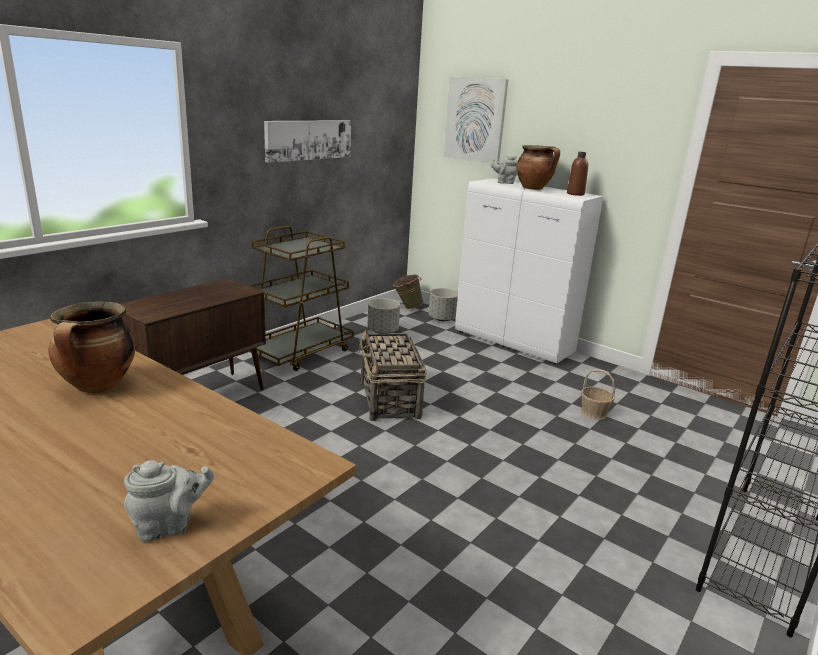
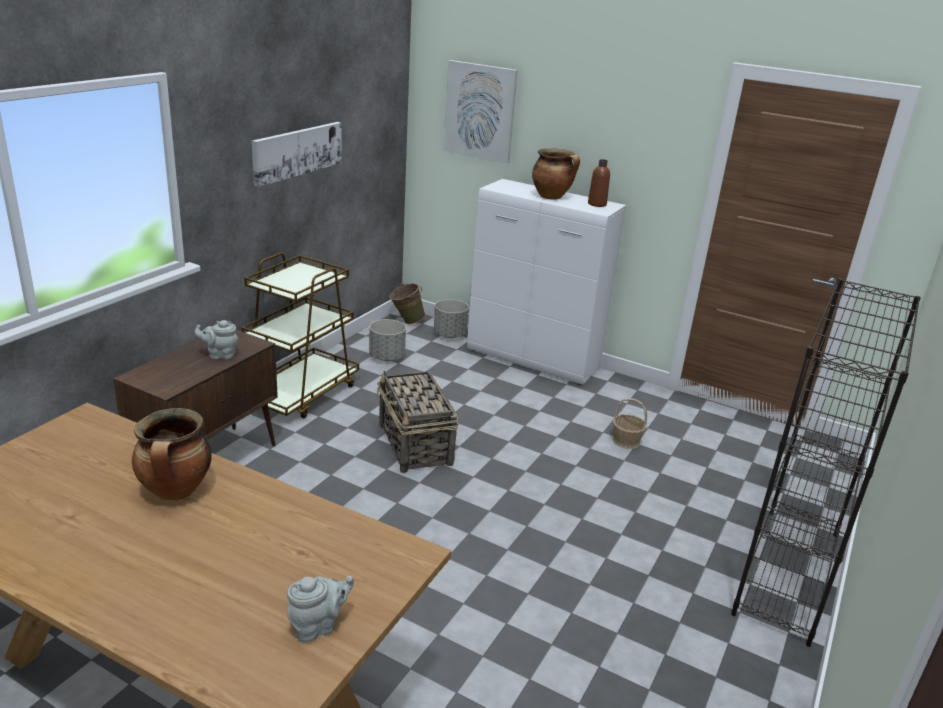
camera: 10 degrees left, 5 degrees up
(504, 182) = (517, 187): grey teapot -> grey teapot (220, 355)

